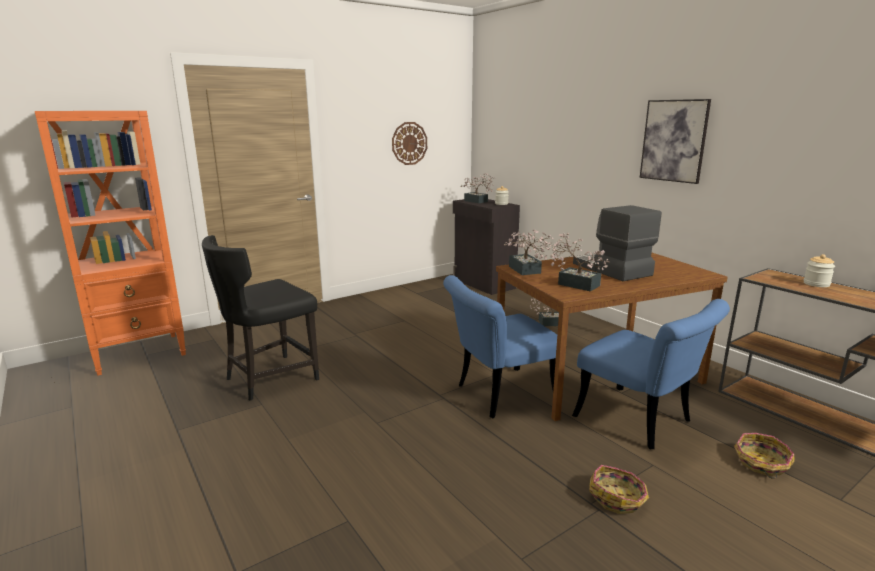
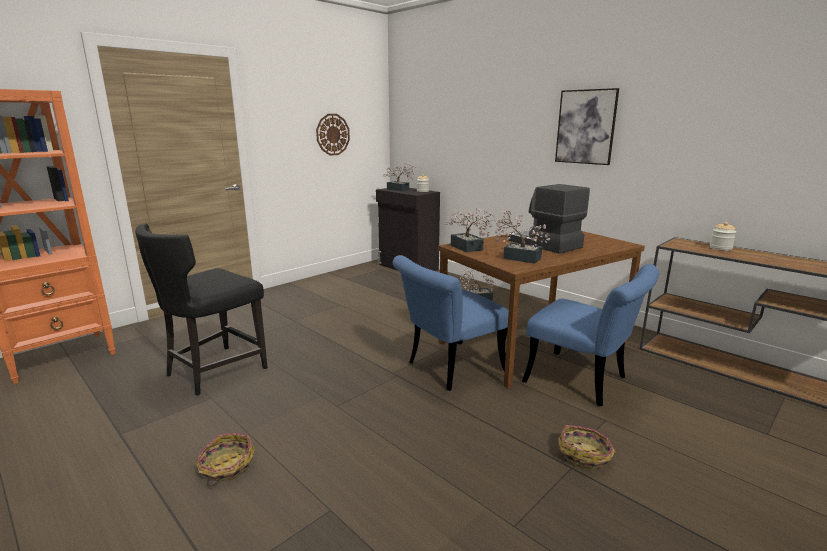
camera: 10 degrees left, 0 degrees up
(761, 463) = (694, 409): basket -> basket (226, 467)

